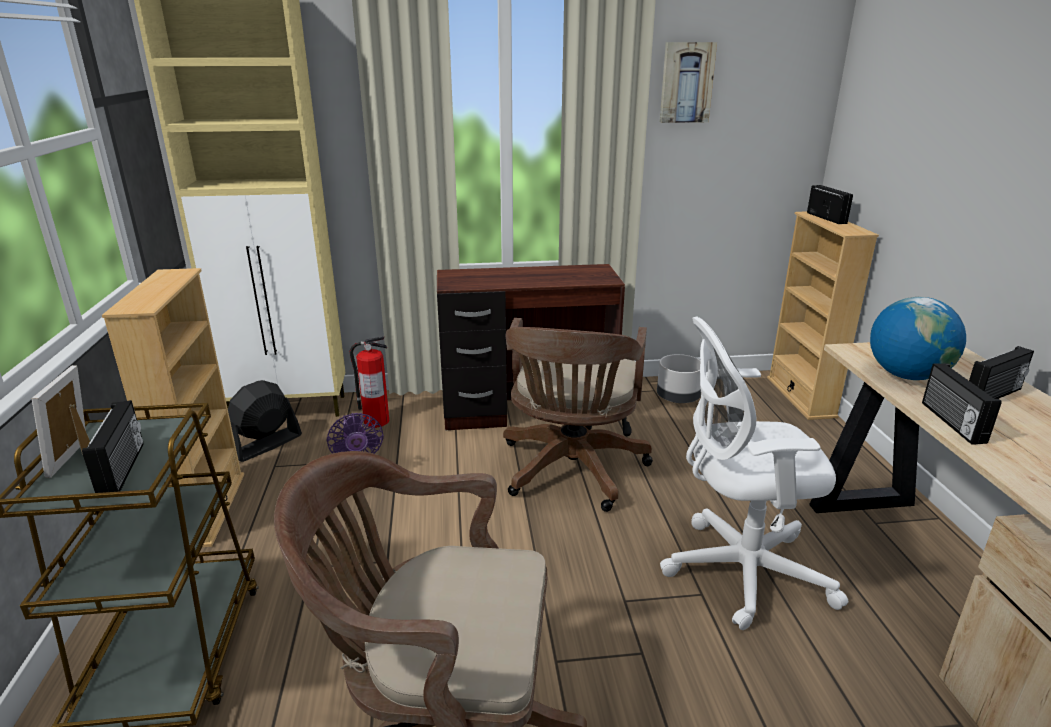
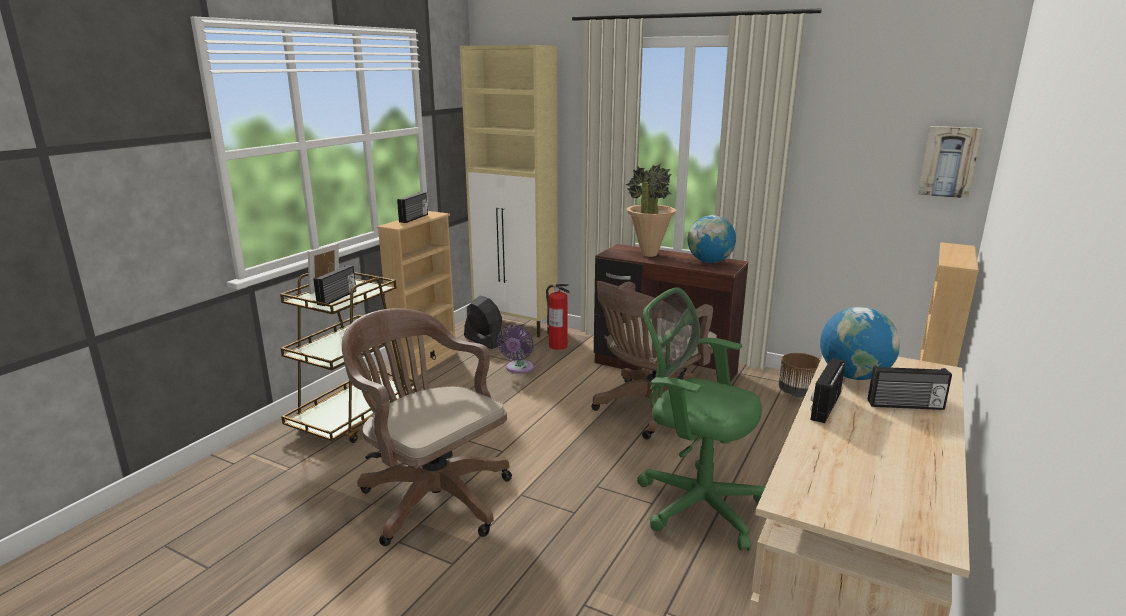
camera: 35 degrees right, 5 degrees down
(265, 444) = (483, 340): black fan -> black fan turned 60 degrees clockwise
(497, 276) = (648, 254): none -> potted plant
(575, 272) = (709, 262): none -> globe
(678, 399) = (798, 393): grey planter -> brown planter
(686, 82) = (838, 117): picture -> picture (949, 161)
(738, 571) = (696, 503): white office chair -> green office chair
(827, 218) = (959, 251): radio -> radio (414, 218)

